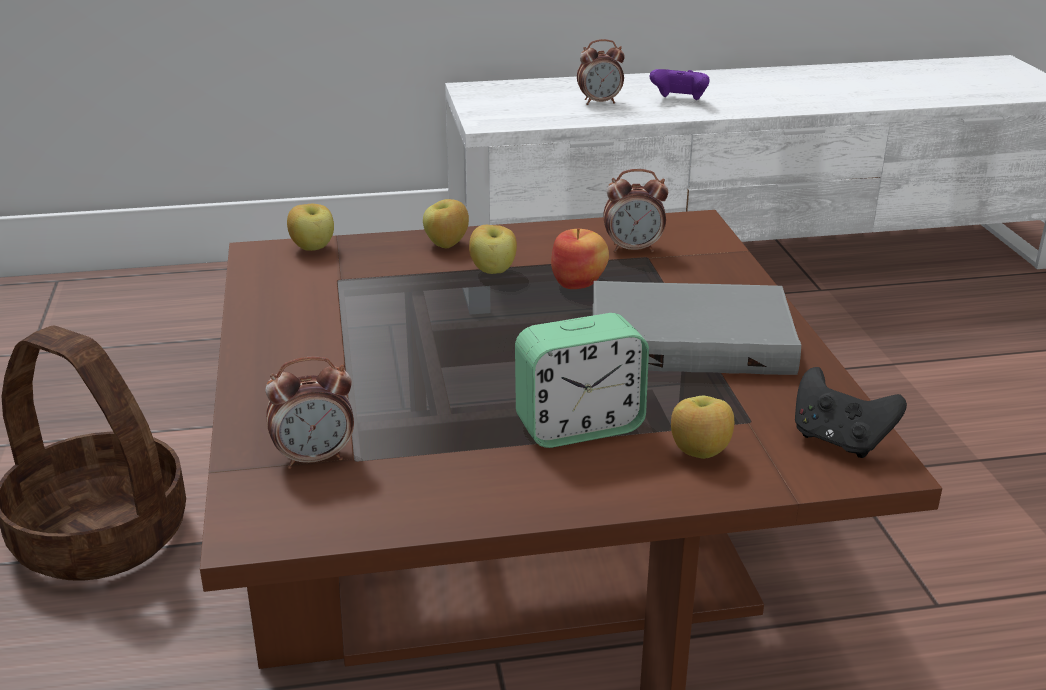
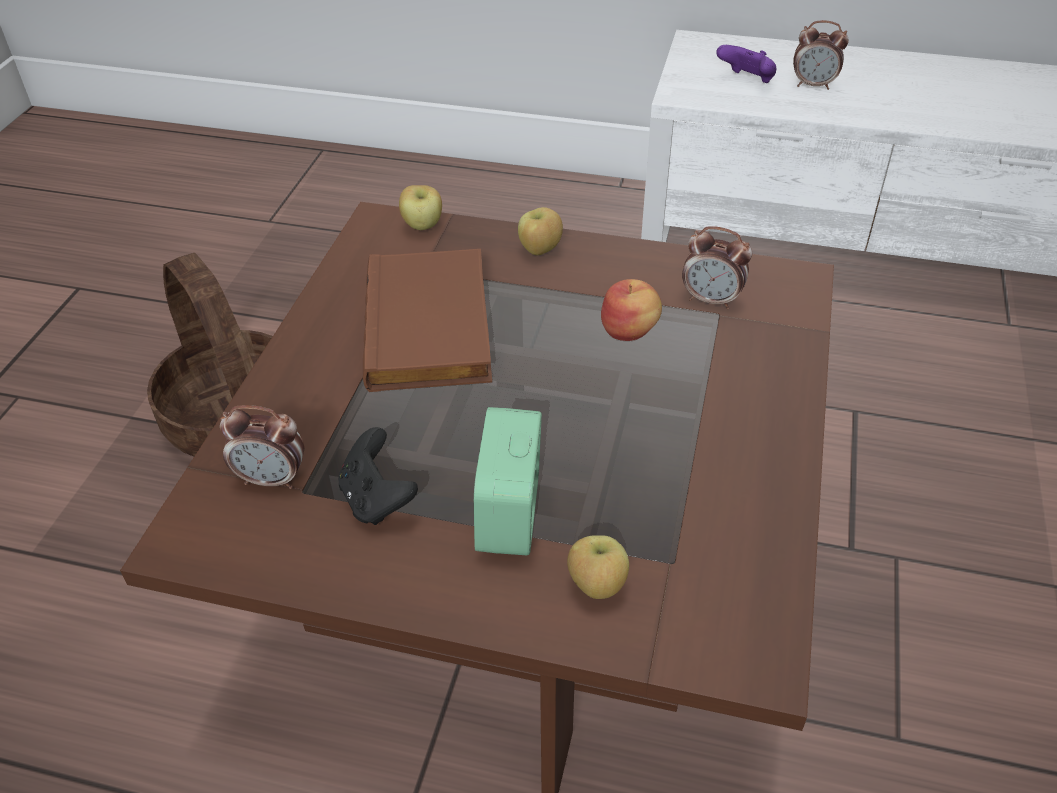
camera: 25 degrees right, 15 degrees up
(387, 316) = (432, 328): none -> brown book
(493, 271) = (560, 296): apple -> none
(579, 426) = (510, 516): alarm clock -> alarm clock turned 90 degrees clockwise
(679, 101) = (900, 98): purple game controller -> purple game controller (746, 81)
(691, 337) = (689, 434): grey book -> none
(839, 440) = (743, 618): black game controller -> black game controller (377, 499)

